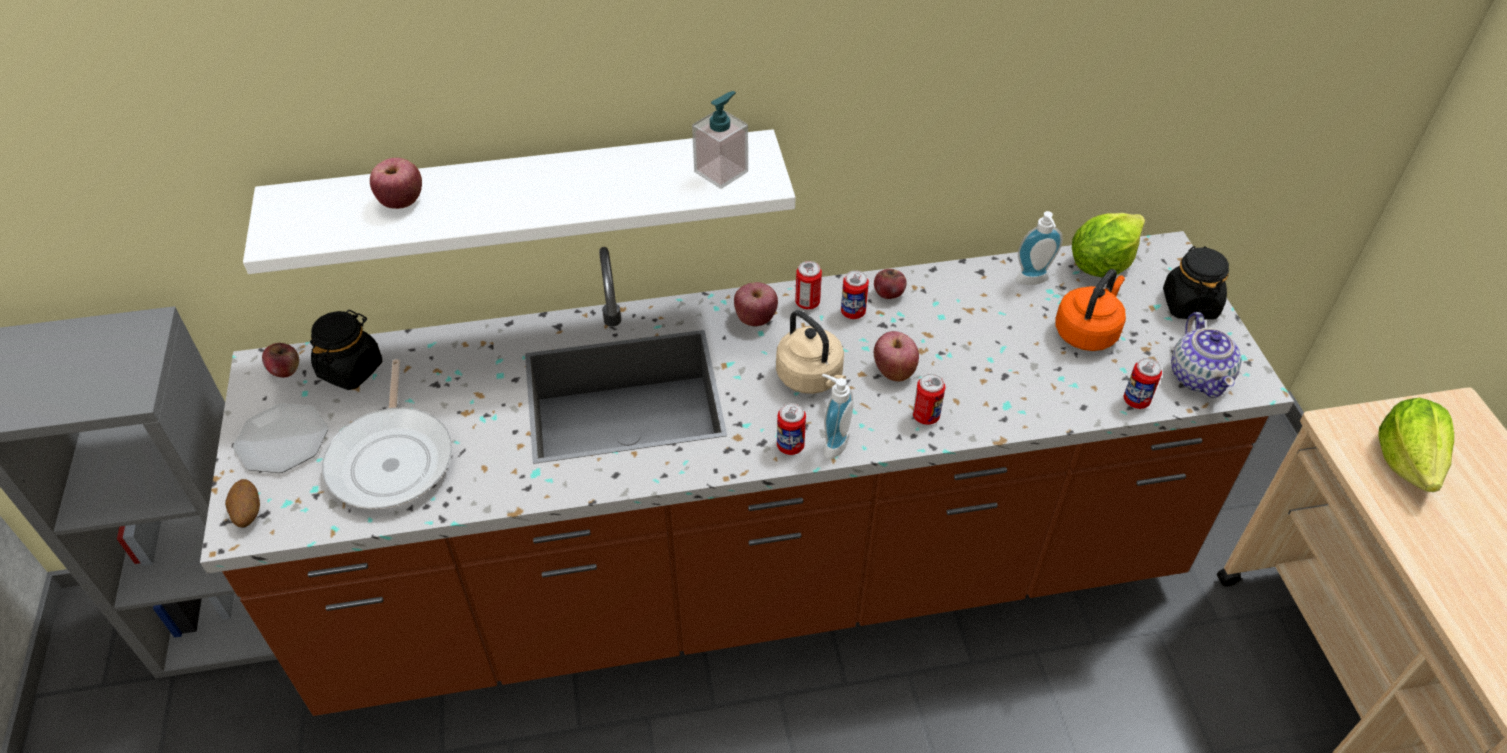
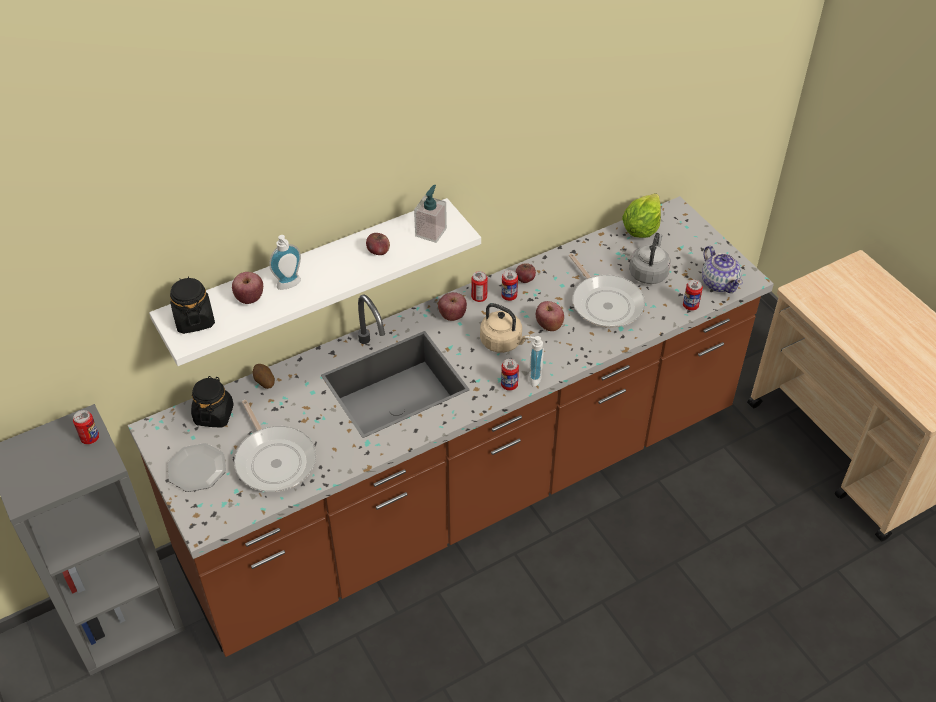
camera: 20 degrees left, 0 degrees up
(247, 513) = (202, 516): potato -> potato (264, 382)
(285, 370) = (171, 427): apple -> apple (378, 251)
(926, 416) = (578, 347): can -> can (90, 438)
(998, 360) = (605, 303): none -> frying pan
(1033, 282) = (606, 250): soap dispenser -> soap dispenser (290, 285)
(1087, 331) = (649, 272): orange kettle -> grey kettle
(1189, 304) = (699, 241): black jar -> black jar (194, 319)
(1406, 461) = (839, 301): lettuce -> none

